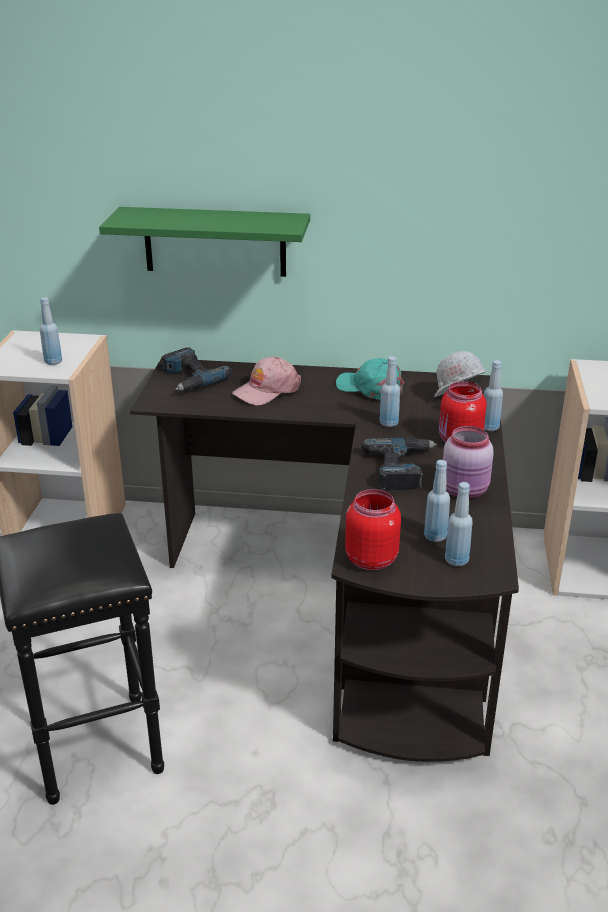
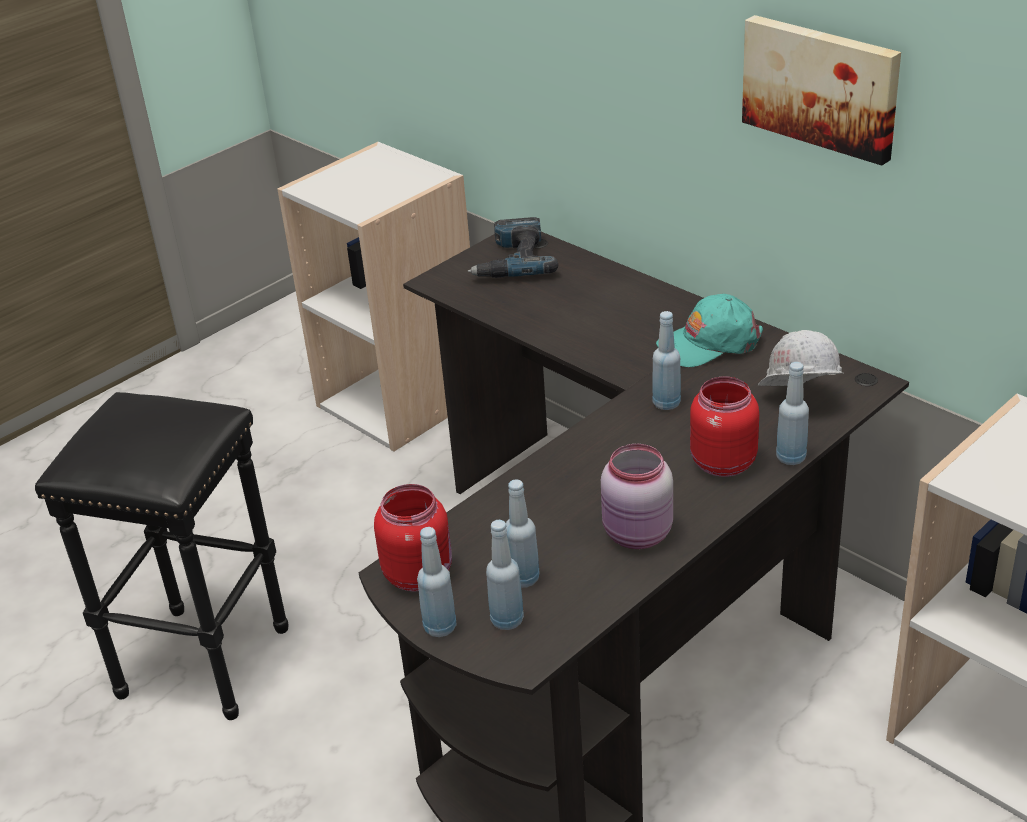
camera: 40 degrees right, 5 degrees up
(53, 362) = (369, 196): blue bottle -> blue bottle (440, 627)
(215, 242) = (576, 84): green shelf -> none
(267, 390) = (578, 305): pink cap -> none
(370, 387) = (709, 343): turquoise cap -> turquoise cap turned 90 degrees counterclockwise
(402, 468) = (601, 473): power drill -> none
(423, 199) = (821, 86): none -> picture

